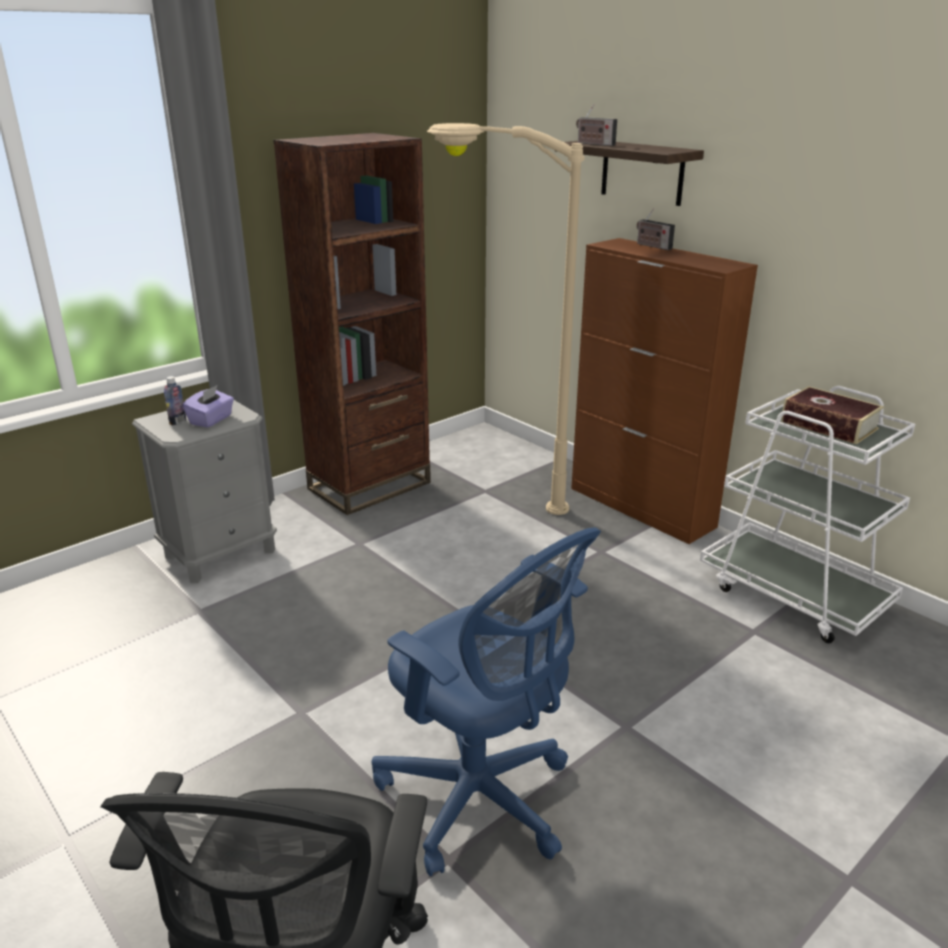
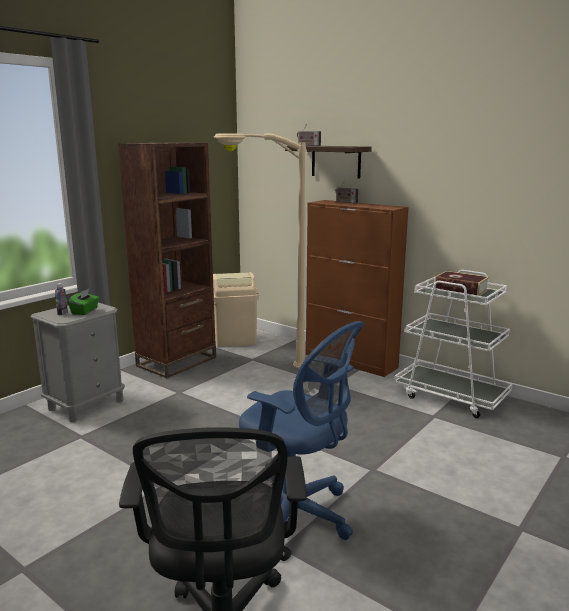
camera: 10 degrees left, 10 degrees down
(211, 420) = (85, 311): purple tissue box -> green tissue box
(467, 450) = (235, 339): none -> beige trash can

